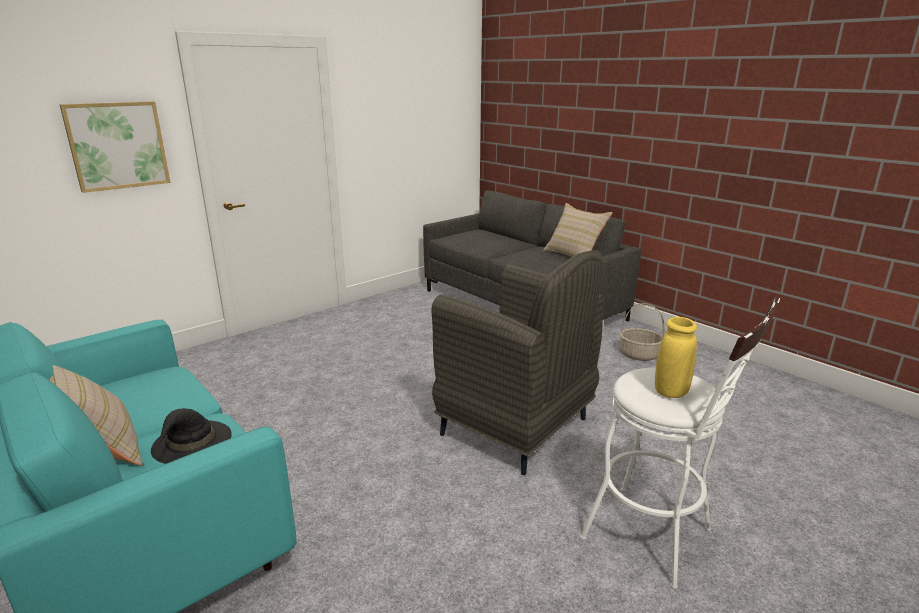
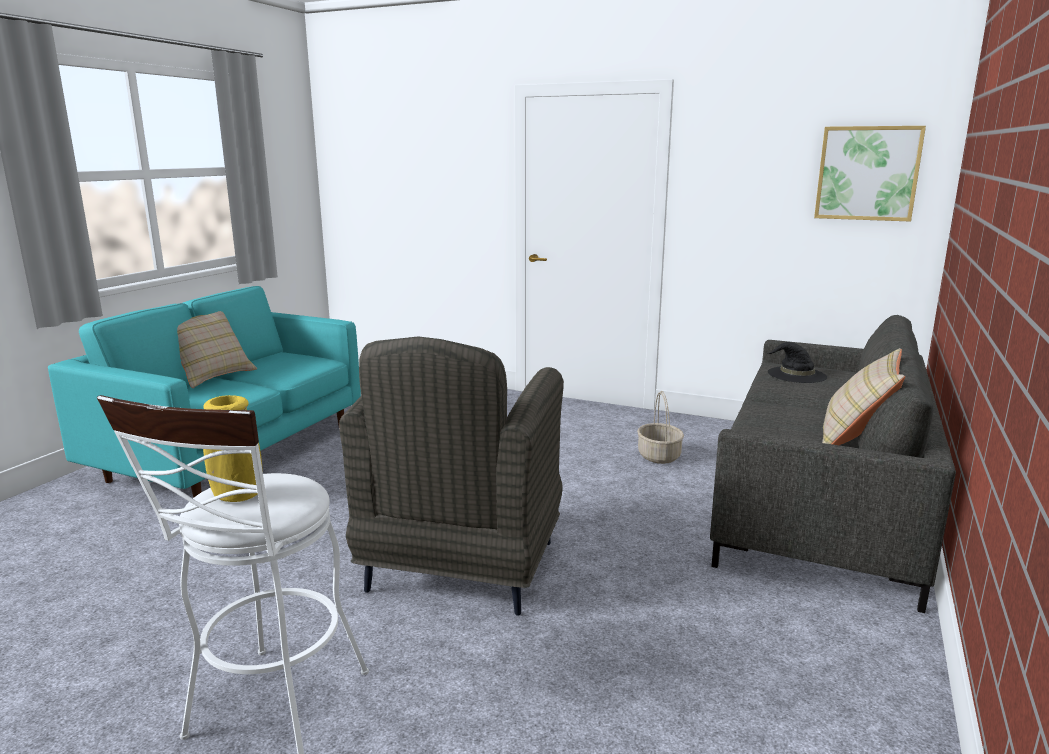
camera: 65 degrees right, 5 degrees down
(117, 145) = (456, 186): picture -> picture (867, 173)
(191, 442) = (225, 392): black hat -> black hat (796, 374)
(640, 354) = (789, 642): basket -> basket (659, 456)

